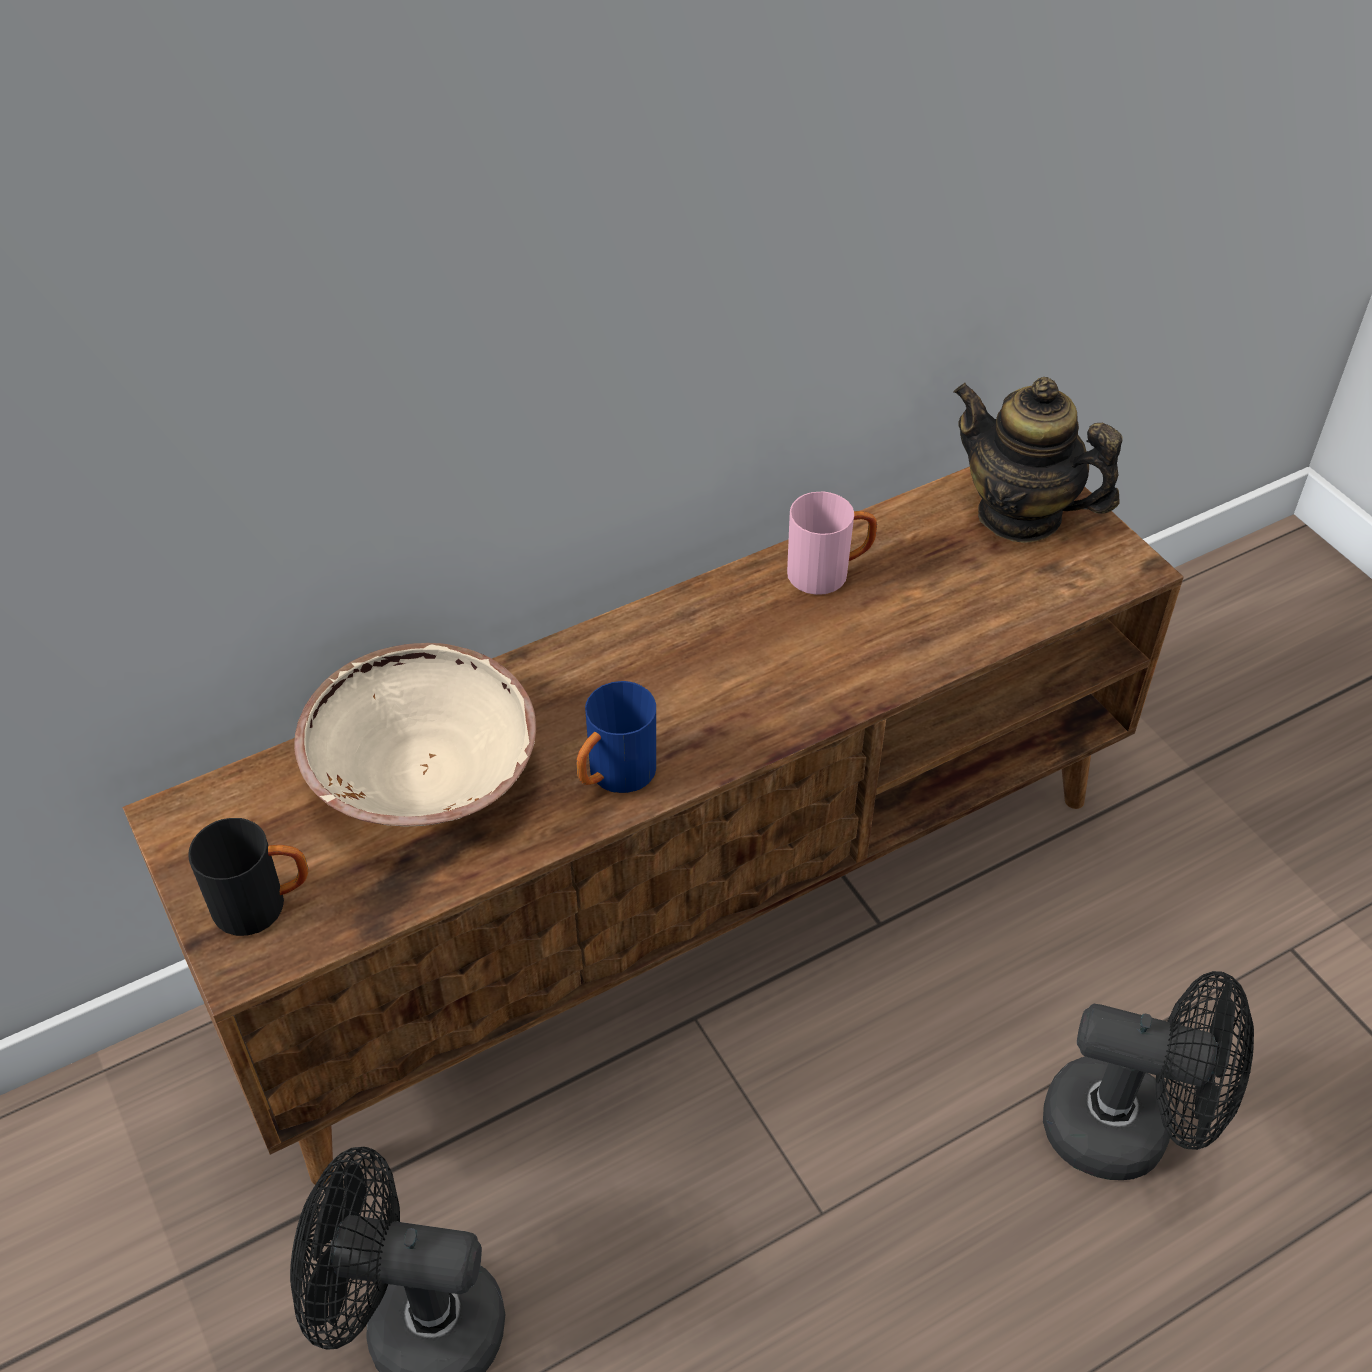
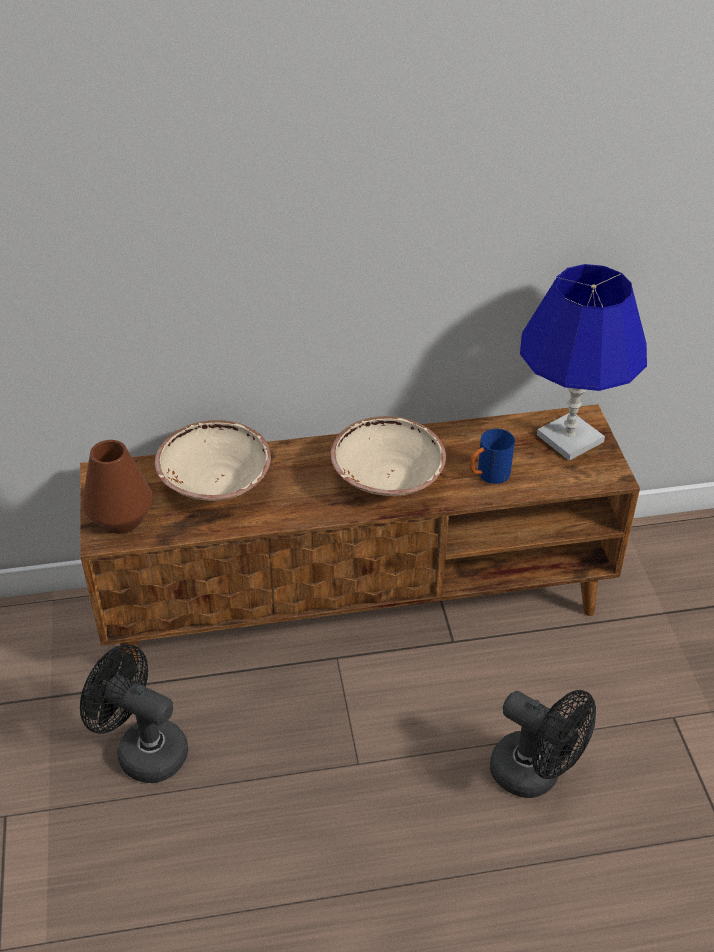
camera: 20 degrees right, 5 degrees down
(264, 905) = (121, 518): black mug -> brown vase
(614, 777) = (301, 506): blue mug -> blue mug (488, 476)
(745, 678) = (387, 479): none -> beige bowl
(829, 572) = (454, 442): pink mug -> none
(1020, 515) = (569, 438): teapot -> blue table lamp

